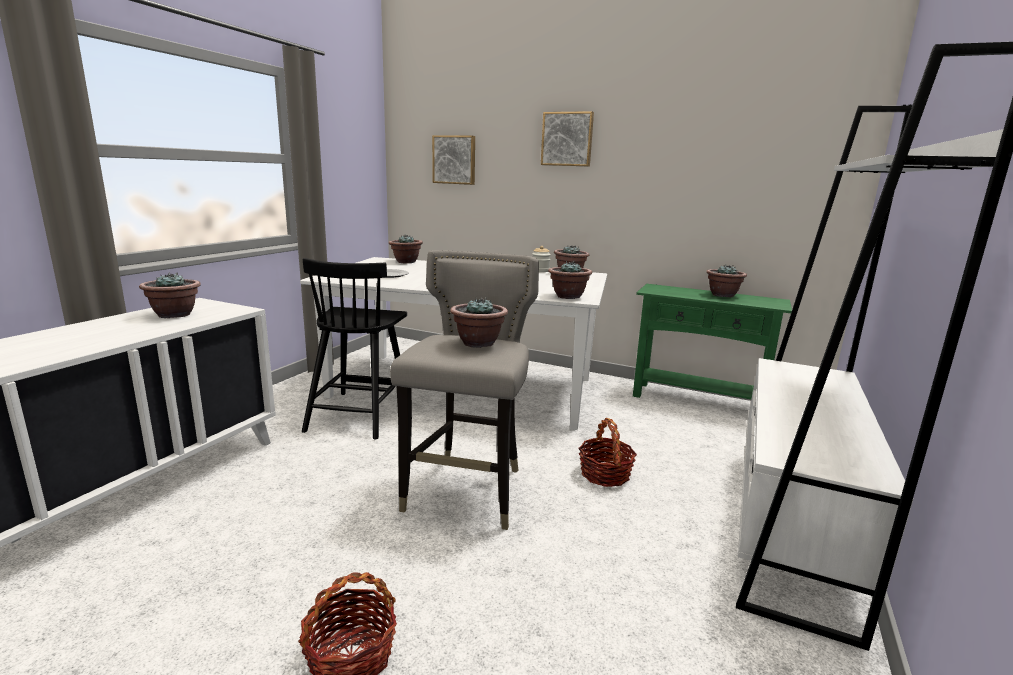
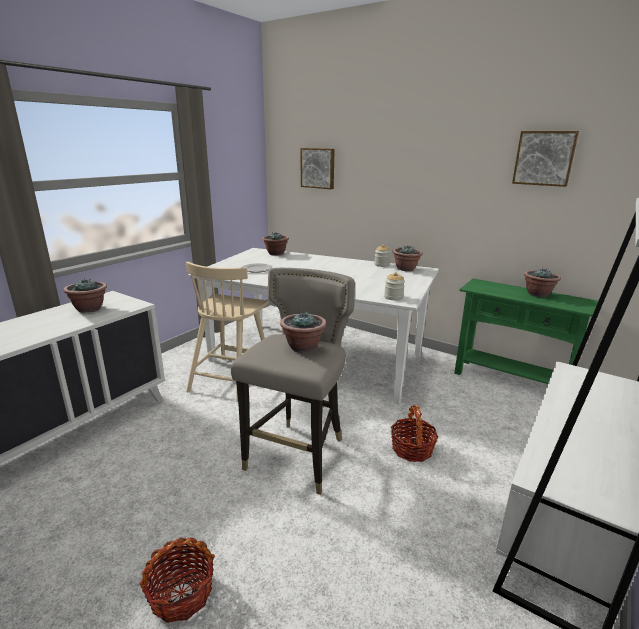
camera: 10 degrees right, 5 degrees up
(359, 413) = (231, 377): black chair -> beige chair
(567, 139) = (409, 153): picture -> picture (544, 158)
(568, 296) = (393, 297): potted plant -> jar

